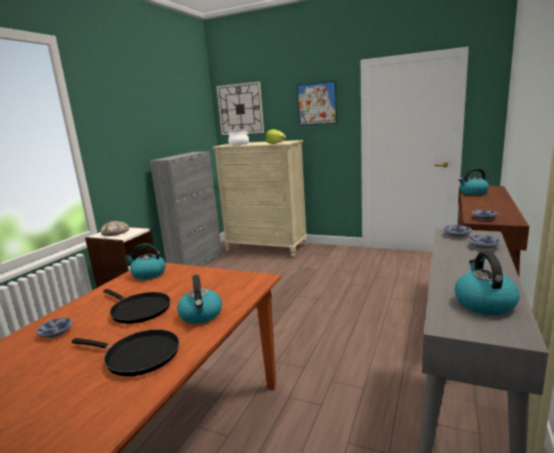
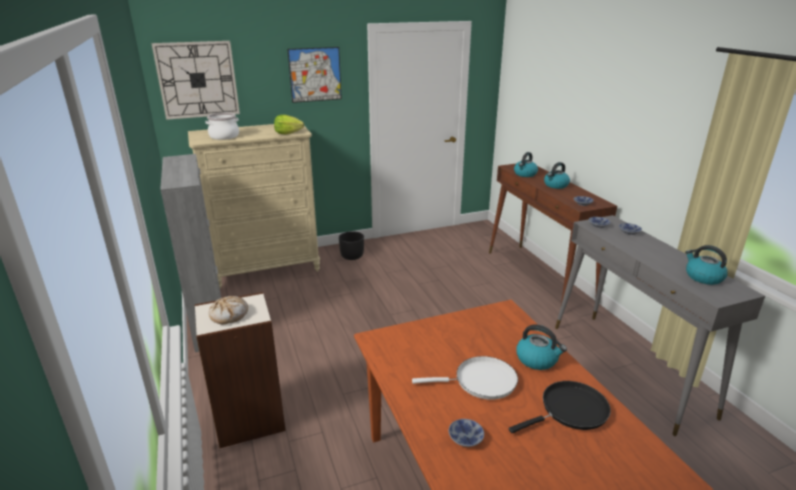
camera: 45 degrees left, 10 degrees up
(138, 310) = (481, 381): black frying pan -> white frying pan
(148, 274) = (398, 347): kettle -> kettle (555, 185)
(329, 254) = (352, 256): none -> black planter

